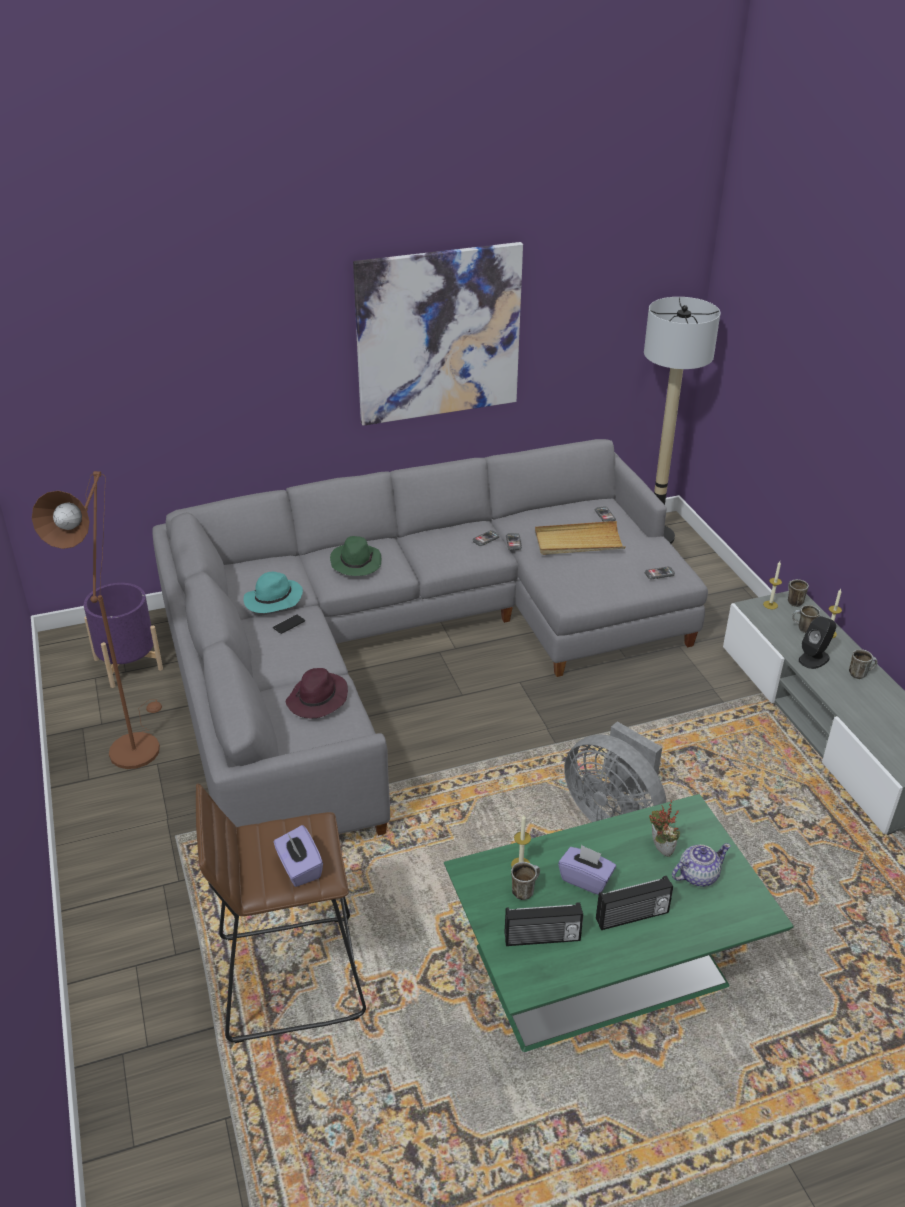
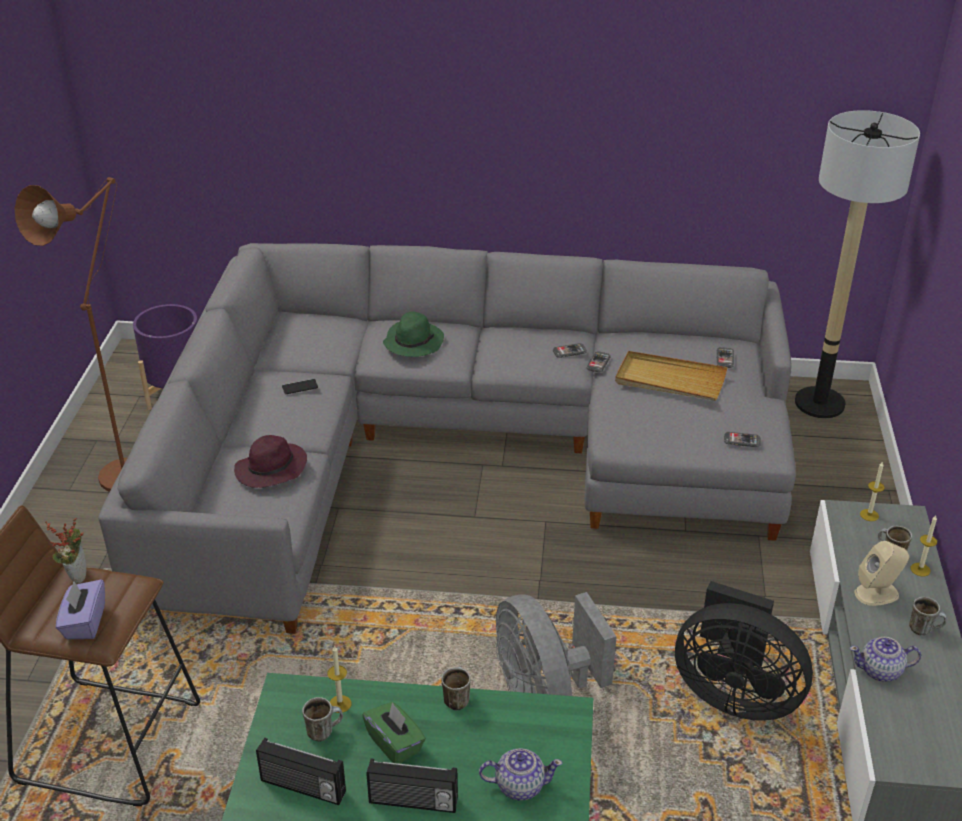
camera: 25 degrees right, 0 degrees up
(273, 600) = (304, 359): turquoise hat -> none
(438, 334) = (565, 106): picture -> none
(585, 879) = (395, 744): purple tissue box -> green tissue box
(659, 850) = (498, 742): potted plant -> potted plant (76, 575)
(741, 766) = (734, 694): none -> black fan
(792, 601) = (902, 518): mug -> mug (456, 698)
(814, 658) = (877, 593): black speaker -> beige speaker
(854, 711) = (881, 671): none -> teapot

